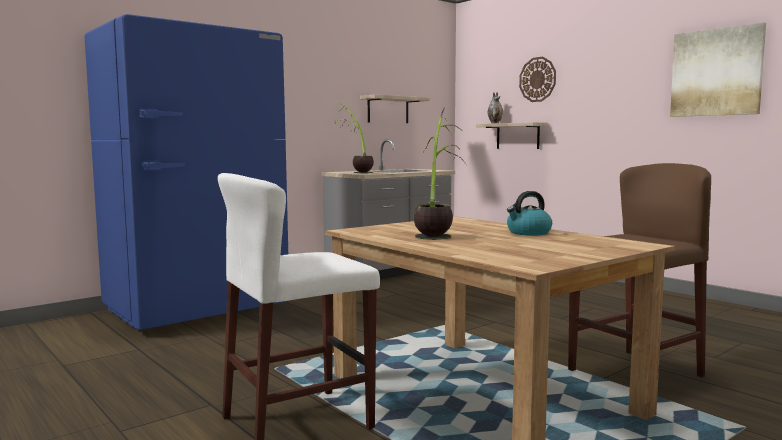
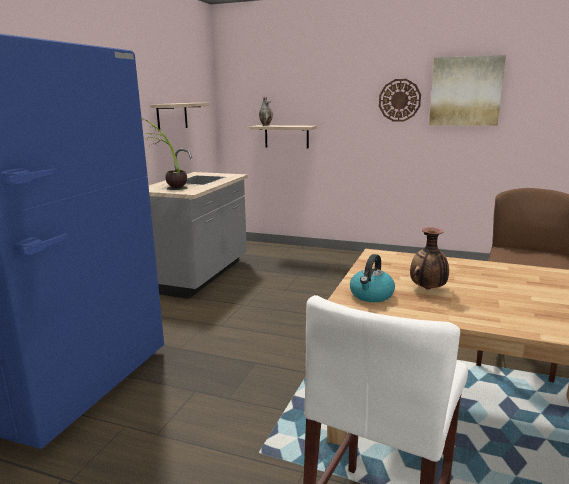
camera: 30 degrees left, 10 degrees up
(437, 233) = (428, 289): potted plant -> vase
(528, 233) = (487, 272): kettle -> kettle (371, 295)
(537, 79) = (305, 86): wall clock -> wall clock (399, 100)

